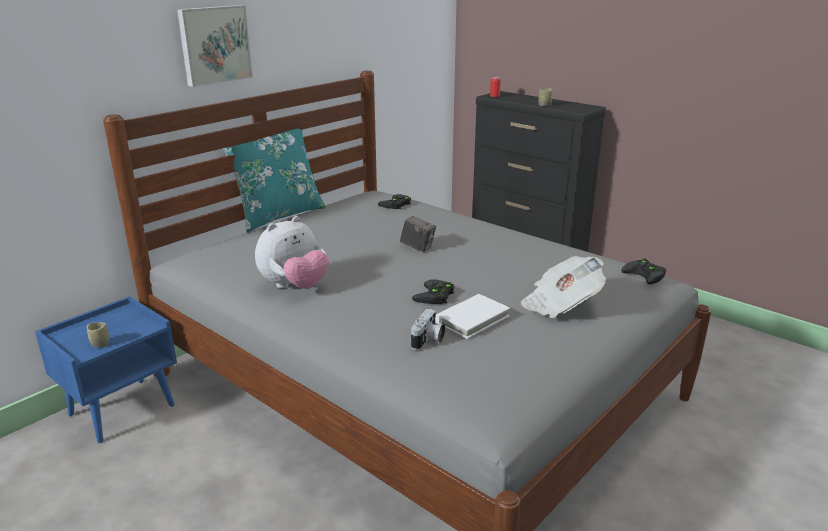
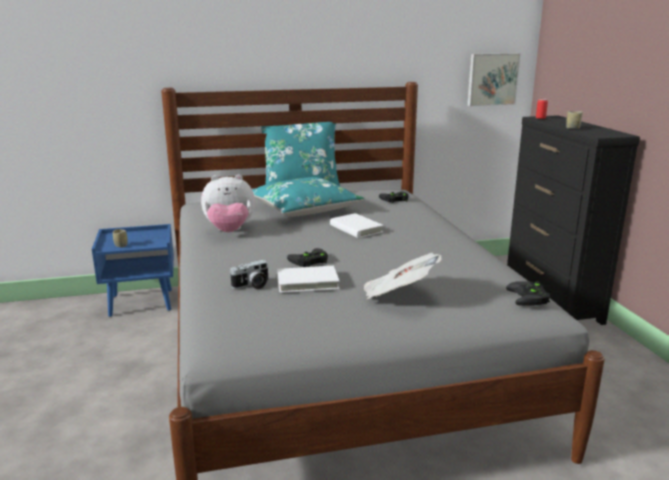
camera: 35 degrees right, 5 degrees down
(214, 44) = (263, 46): picture -> picture (492, 79)
(328, 237) = (304, 209): none -> turquoise pillow
(417, 247) = (356, 229): camera -> white book

